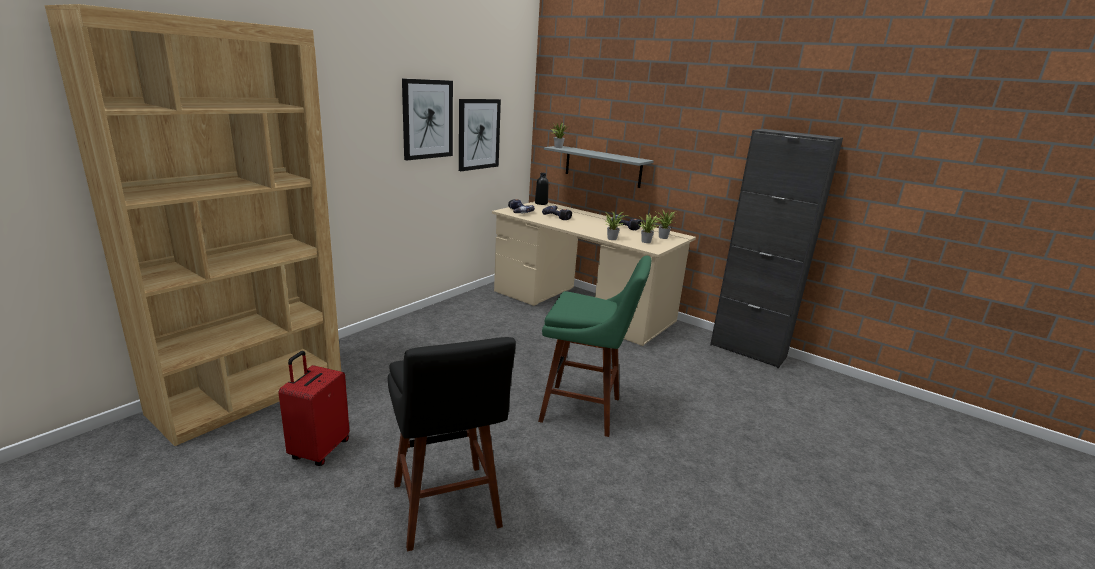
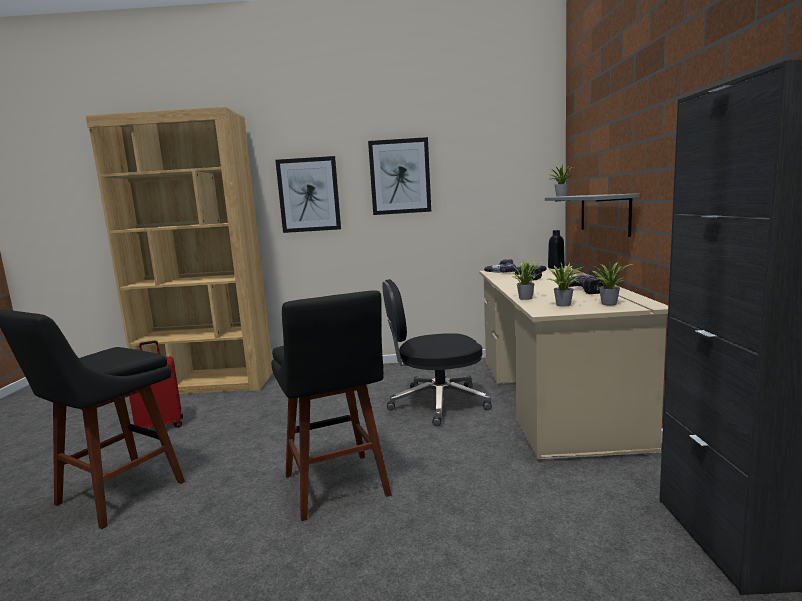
camera: 55 degrees right, 10 degrees down
(478, 134) = (471, 189): picture -> picture (309, 195)
(523, 333) = (436, 403): none -> black office chair
(585, 410) = (337, 488): green stool -> black stool

